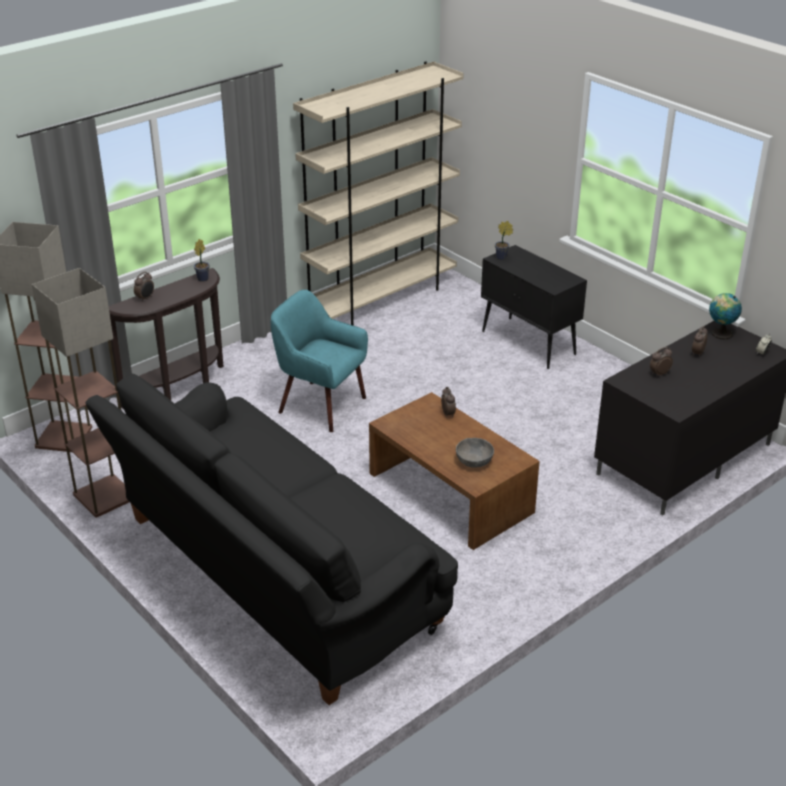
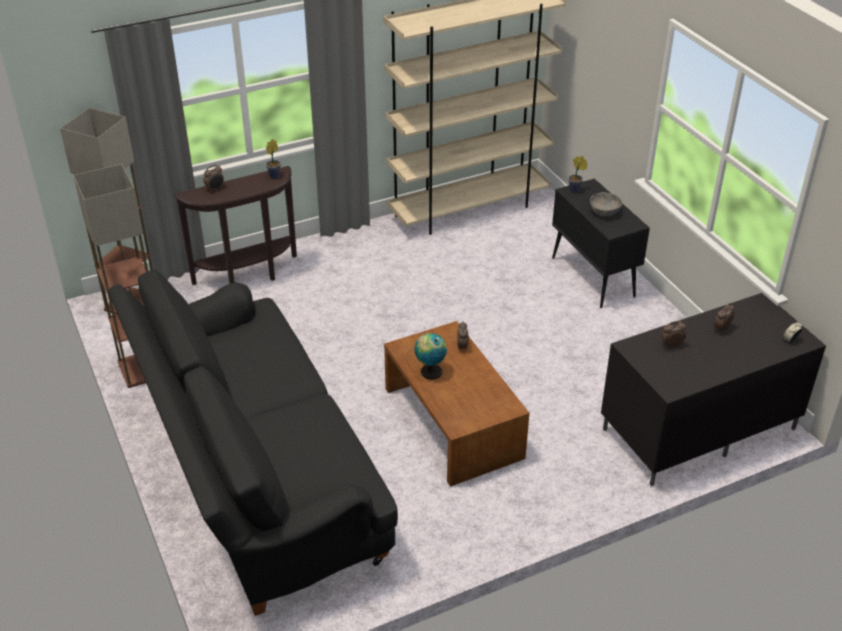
camera: 15 degrees right, 5 degrees up
(320, 405) = (369, 310): turquoise armchair -> none
(474, 461) = (465, 401): grey bowl -> grey bowl (604, 212)
(720, 333) = (756, 310): globe -> globe (430, 371)

